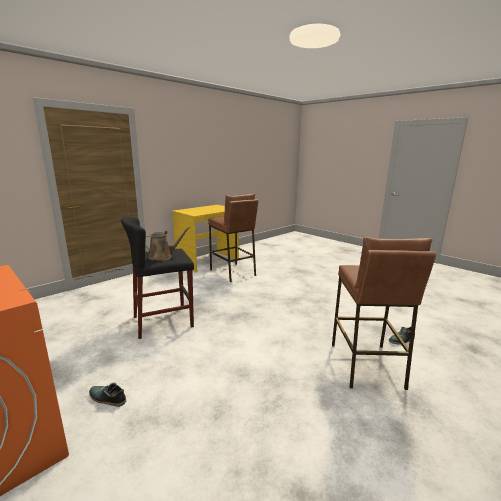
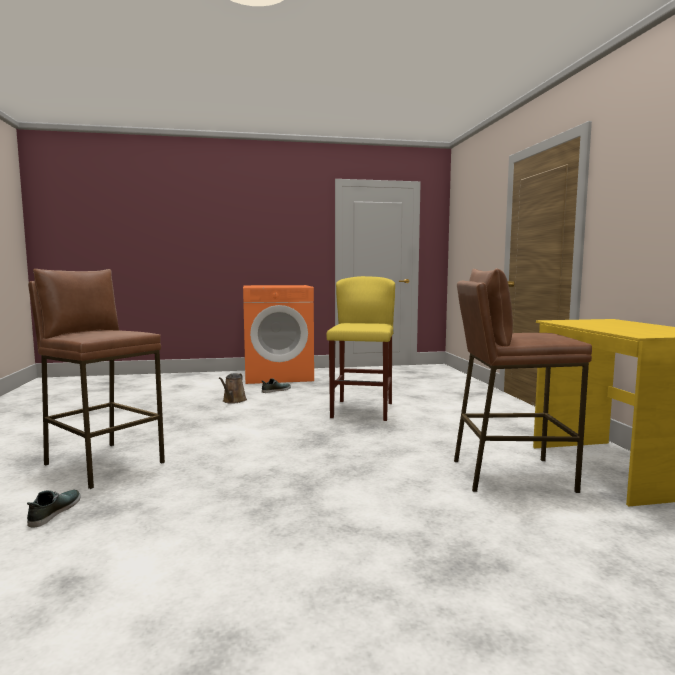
camera: 125 degrees right, 10 degrees down
(163, 256) = (354, 324): brown watering can -> brown watering can (233, 401)
(163, 321) = (362, 410): black stool -> yellow stool

